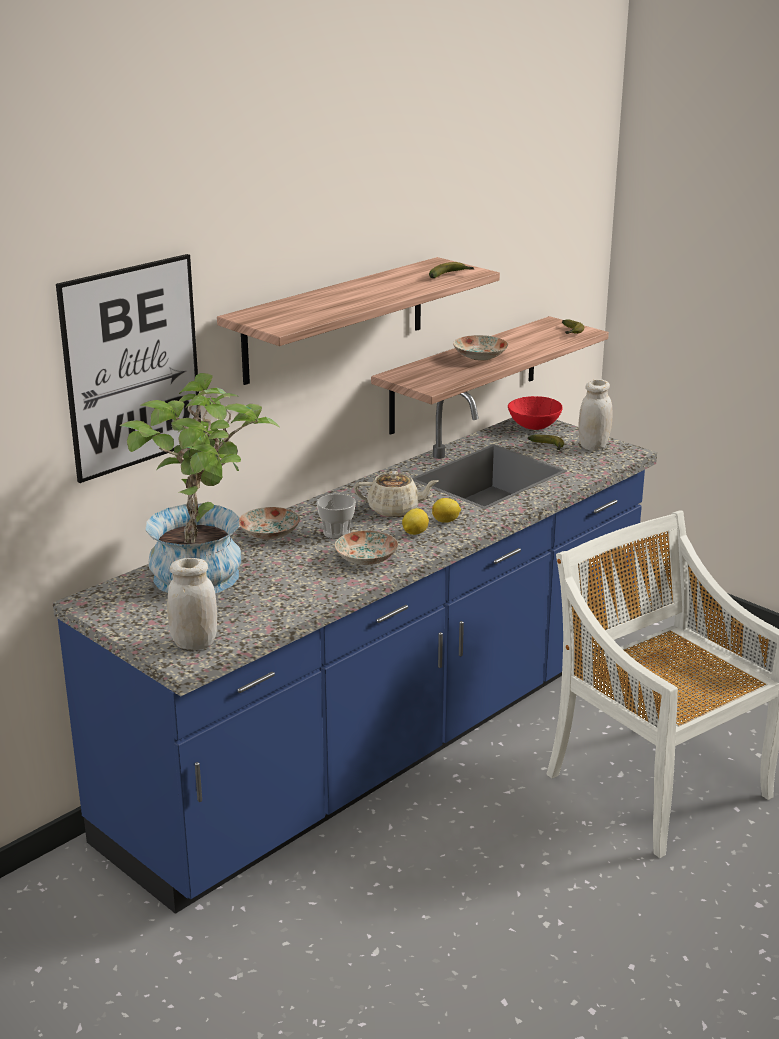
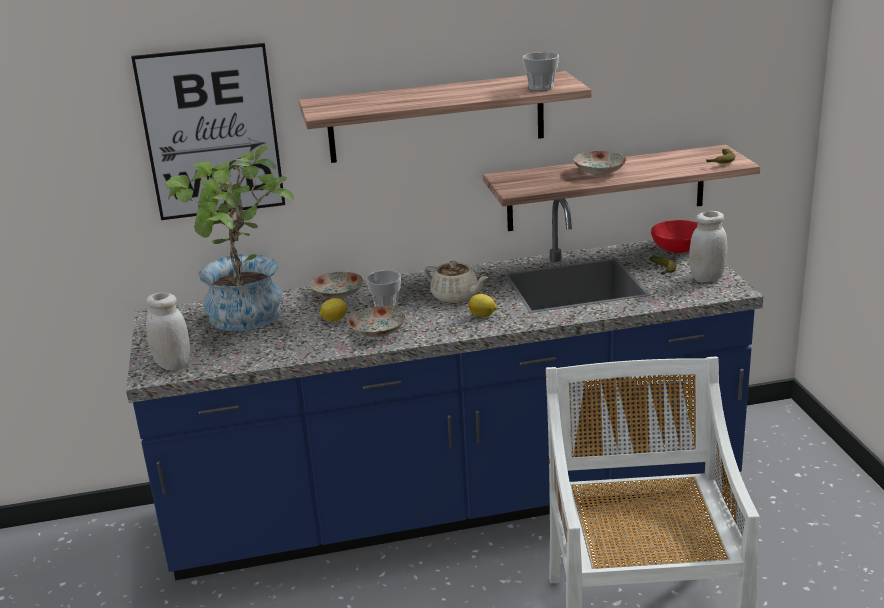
camera: 35 degrees right, 0 degrees up
(414, 533) = (443, 319): lemon -> lemon (334, 320)
(450, 275) = (541, 87): banana -> cup

